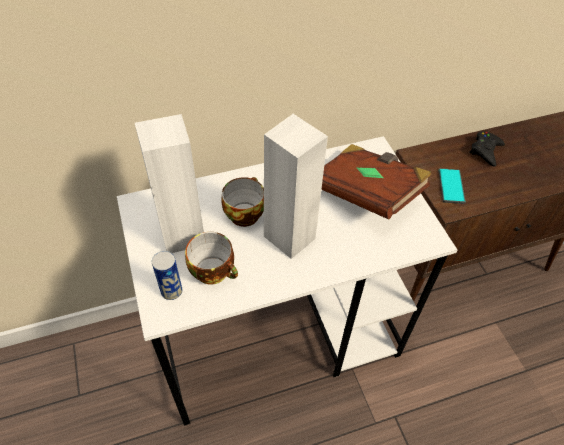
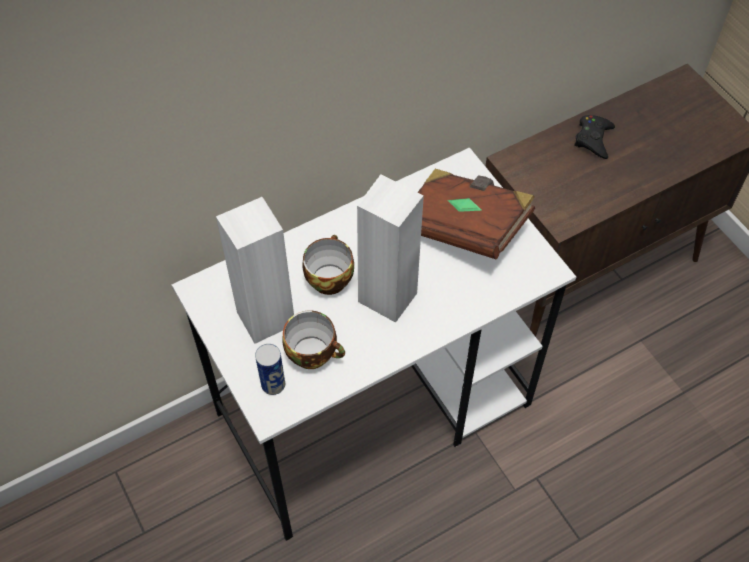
camera: 10 degrees left, 5 degrees up
(451, 186) = (559, 194): phone -> none

